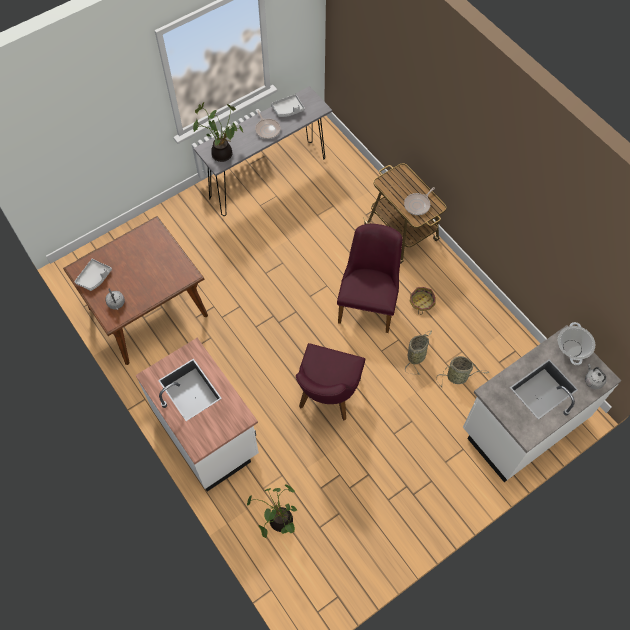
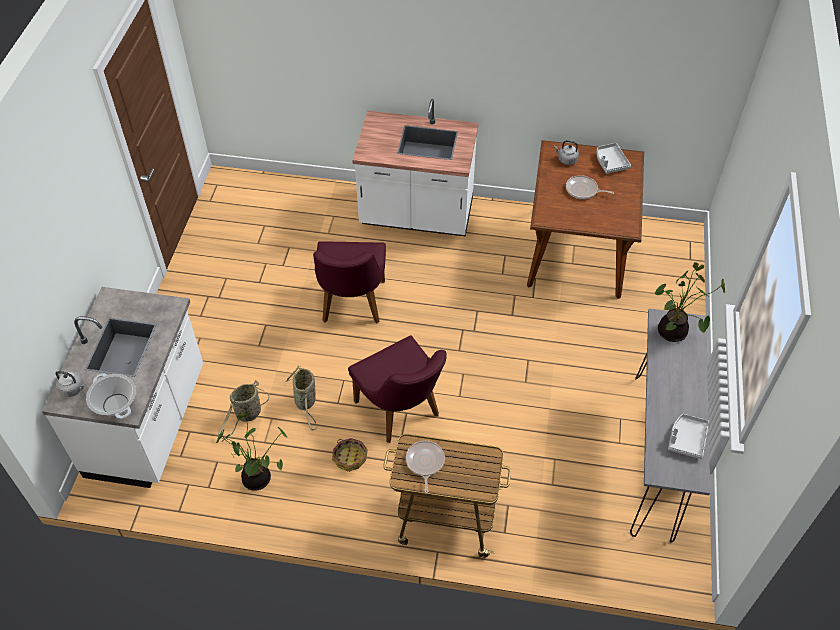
camera: 135 degrees right, 10 degrees down
(267, 129) = (672, 396): frying pan -> frying pan (583, 190)
(279, 520) = (299, 208): potted plant -> potted plant (258, 477)
(326, 398) = (351, 306): purple chair -> purple chair turned 150 degrees counterclockwise

